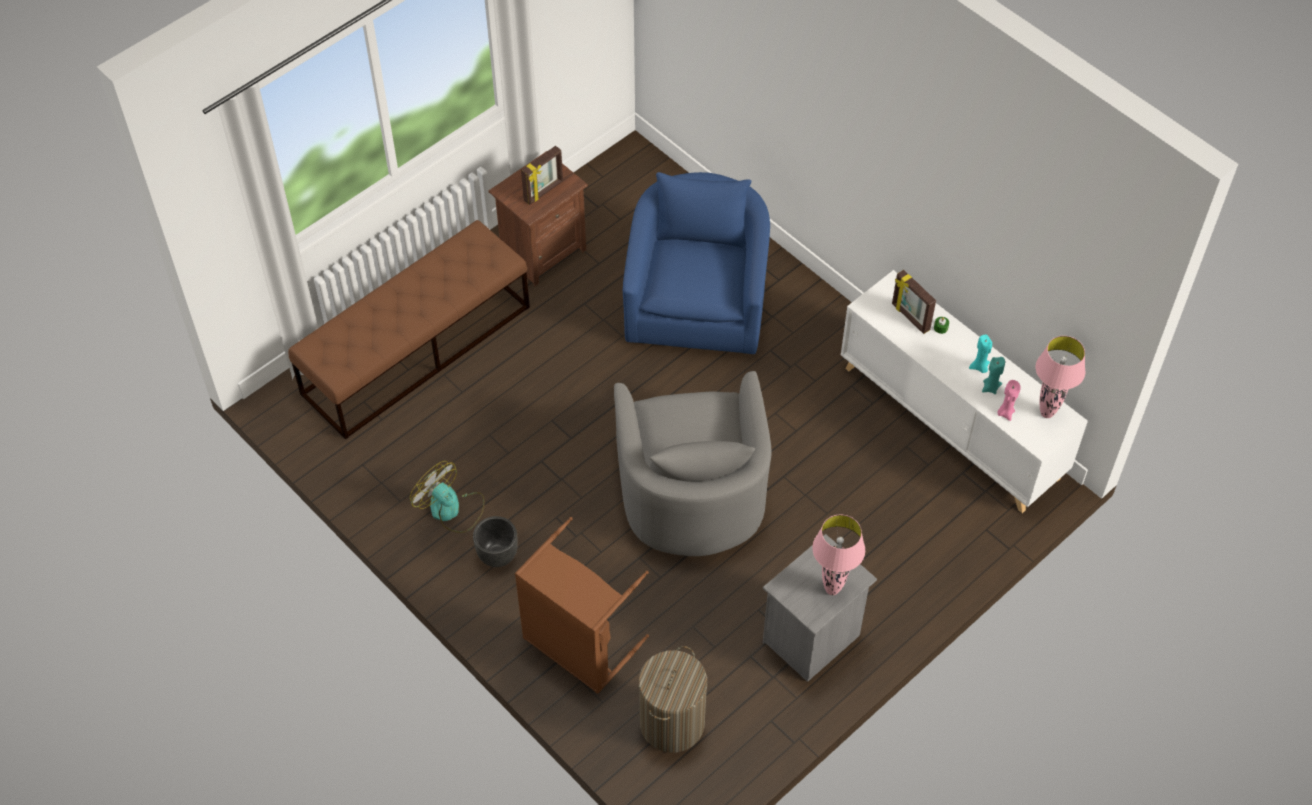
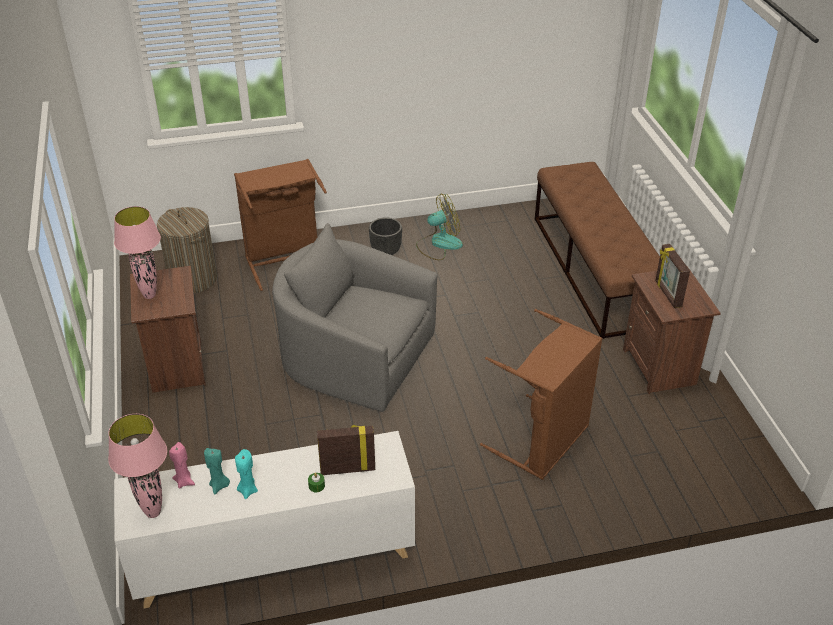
camera: 120 degrees right, 15 degrees down
(698, 300) = (544, 442): blue armchair -> brown laundry basket
(813, 639) = (176, 367): grey nightstand -> brown nightstand

